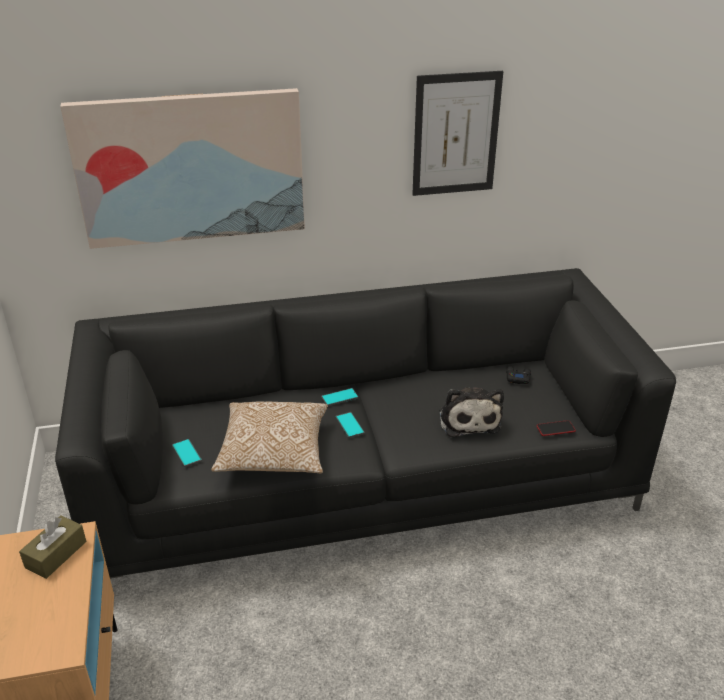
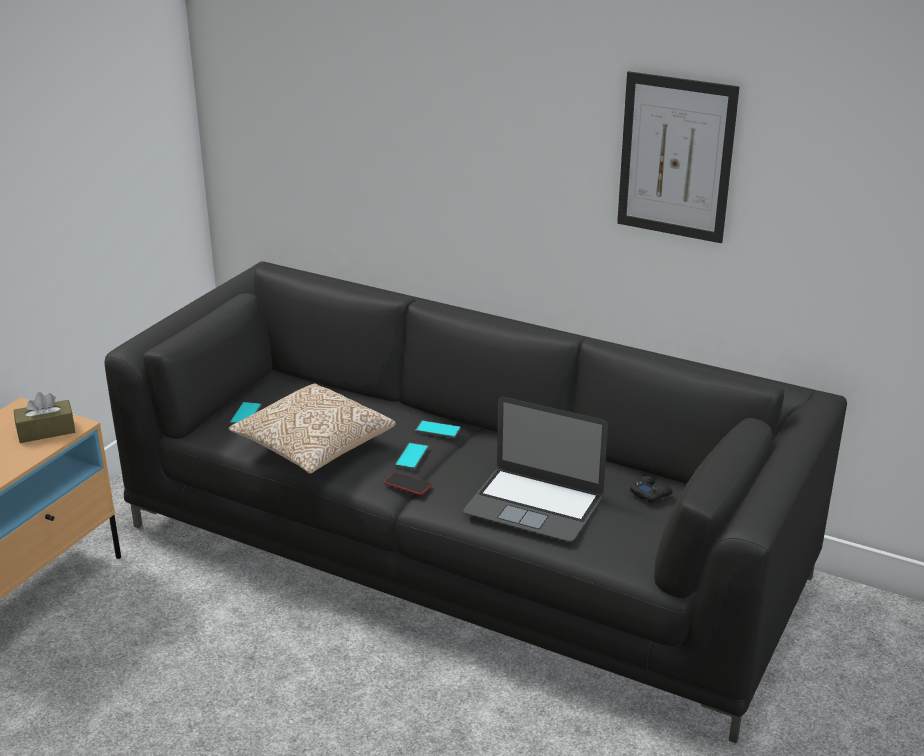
camera: 40 degrees right, 5 degrees down
(191, 167) = (380, 125): picture -> none
(468, 419) = (534, 504): plush toy -> laptop
(555, 429) = (616, 557): phone -> phone (407, 484)

